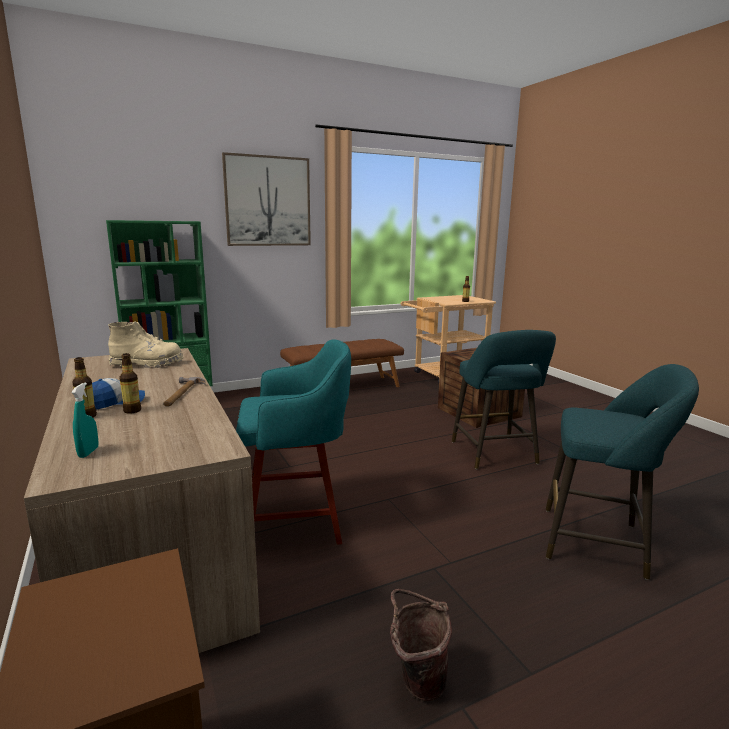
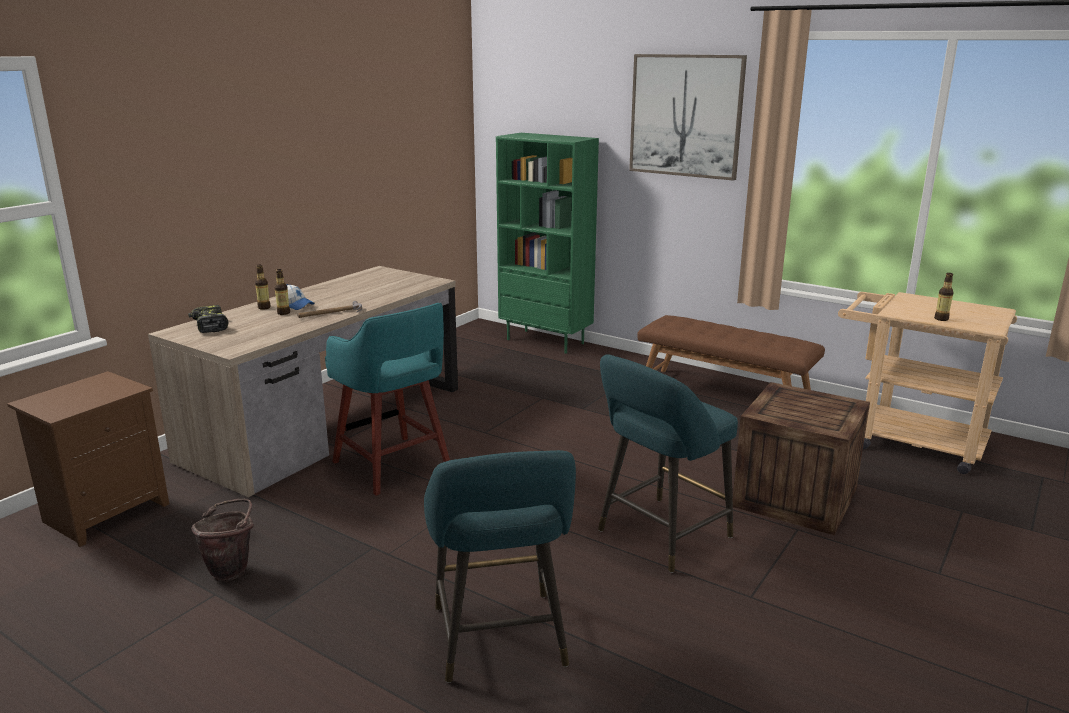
camera: 60 degrees right, 5 degrees up
(88, 452) = (209, 326): turquoise spray bottle -> power drill
(147, 364) = (390, 285): beige boot -> none

